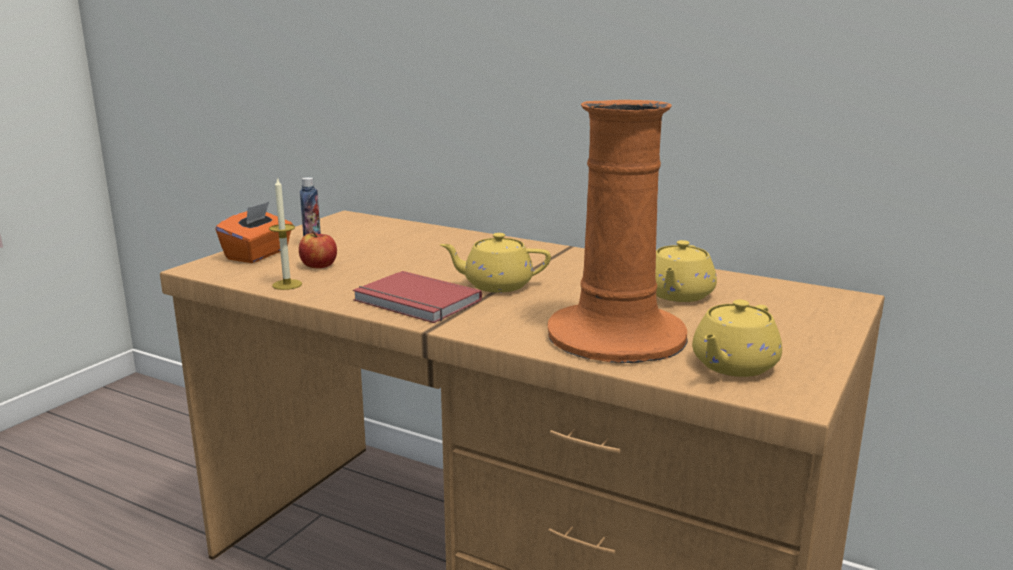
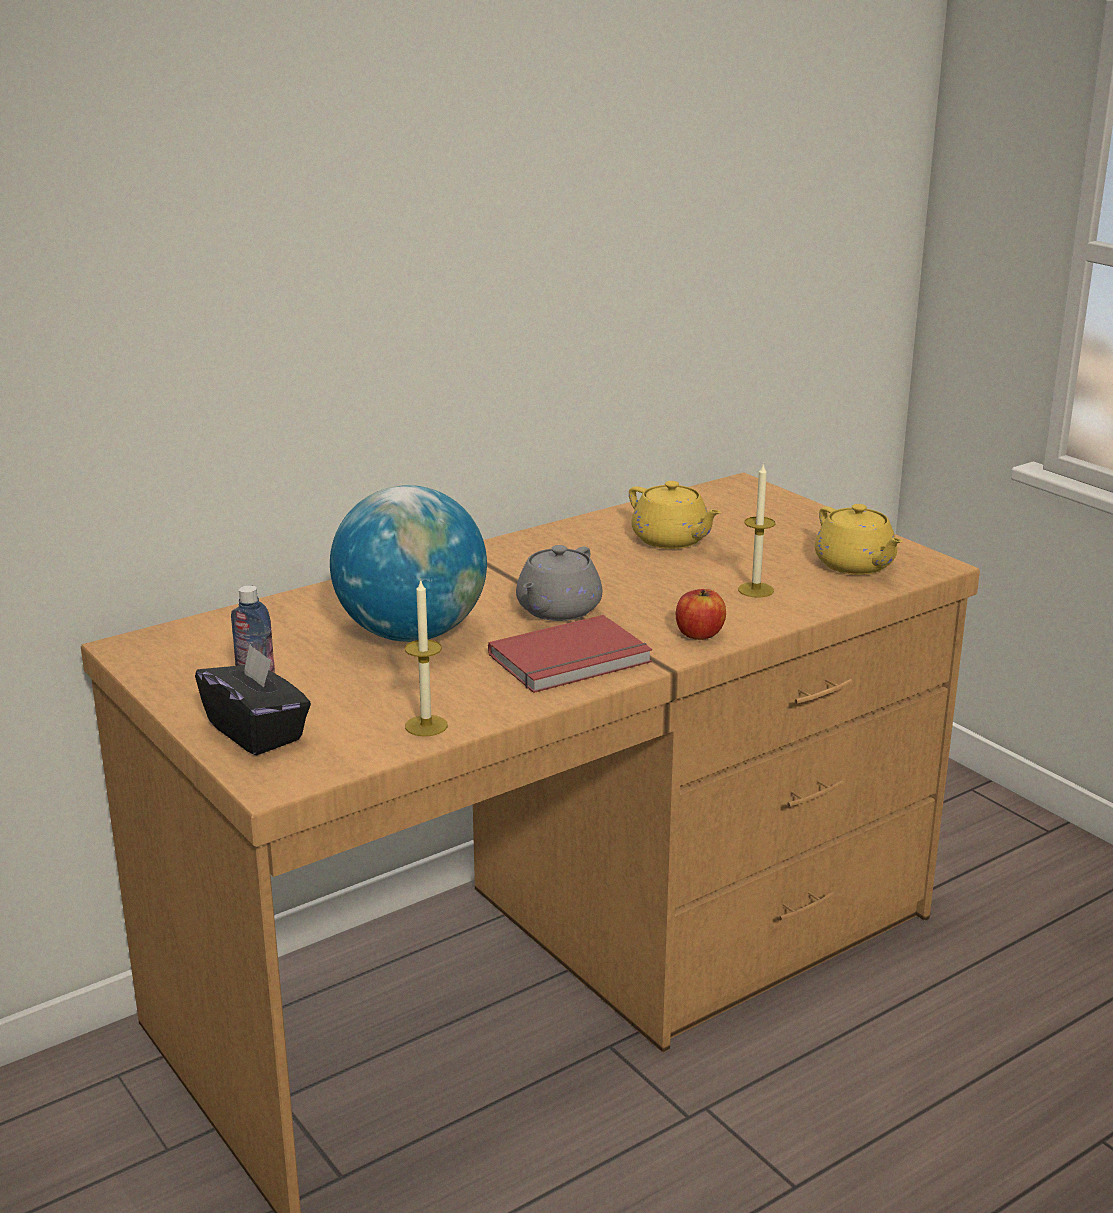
camera: 65 degrees left, 5 degrees up
(258, 255) = (257, 732): orange tissue box -> black tissue box
(319, 266) = (365, 696): apple -> apple (699, 634)
(417, 259) = (411, 634): none -> globe
(496, 285) = (557, 610): yellow teapot -> grey teapot
(617, 336) = (755, 590): orange vase -> candle

